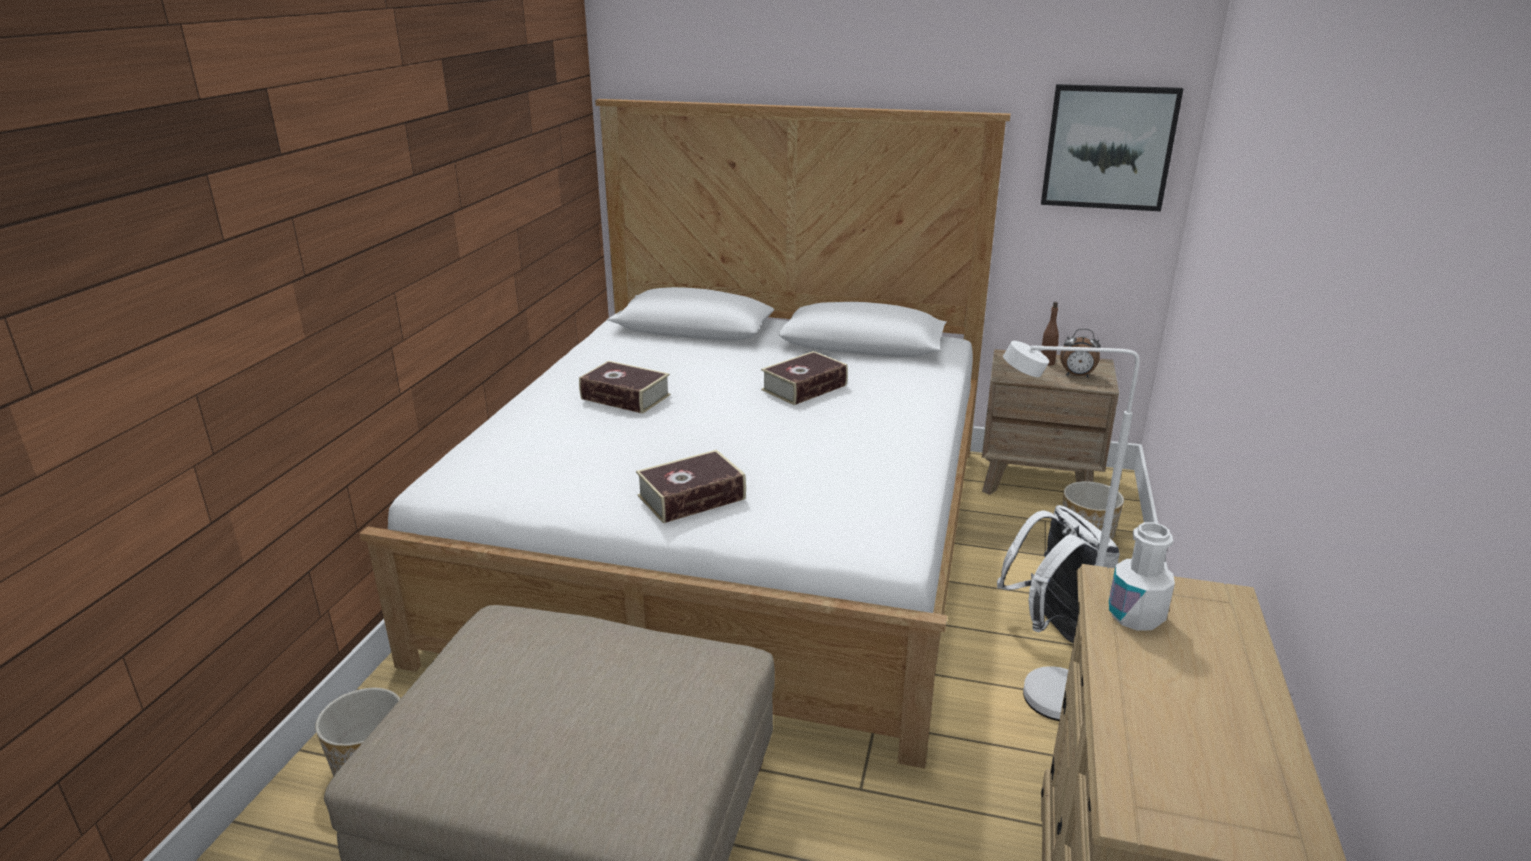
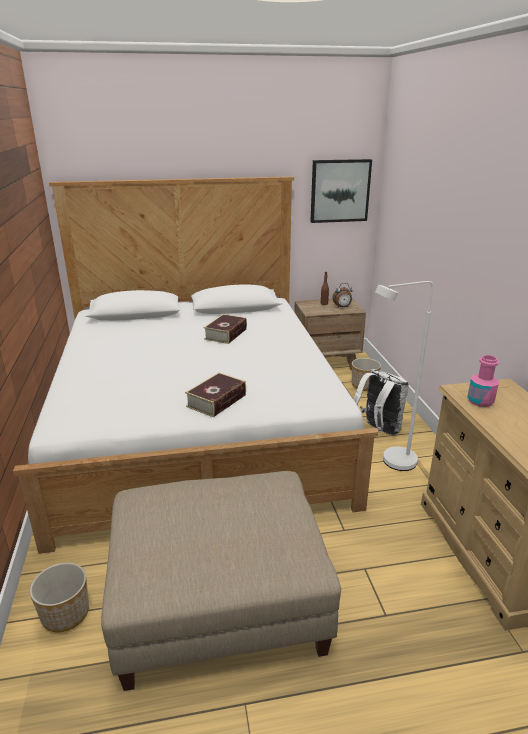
camera: 25 degrees left, 0 degrees up
(625, 397) = (131, 356): book -> none
(1135, 616) = (480, 401): white bottle -> pink bottle

